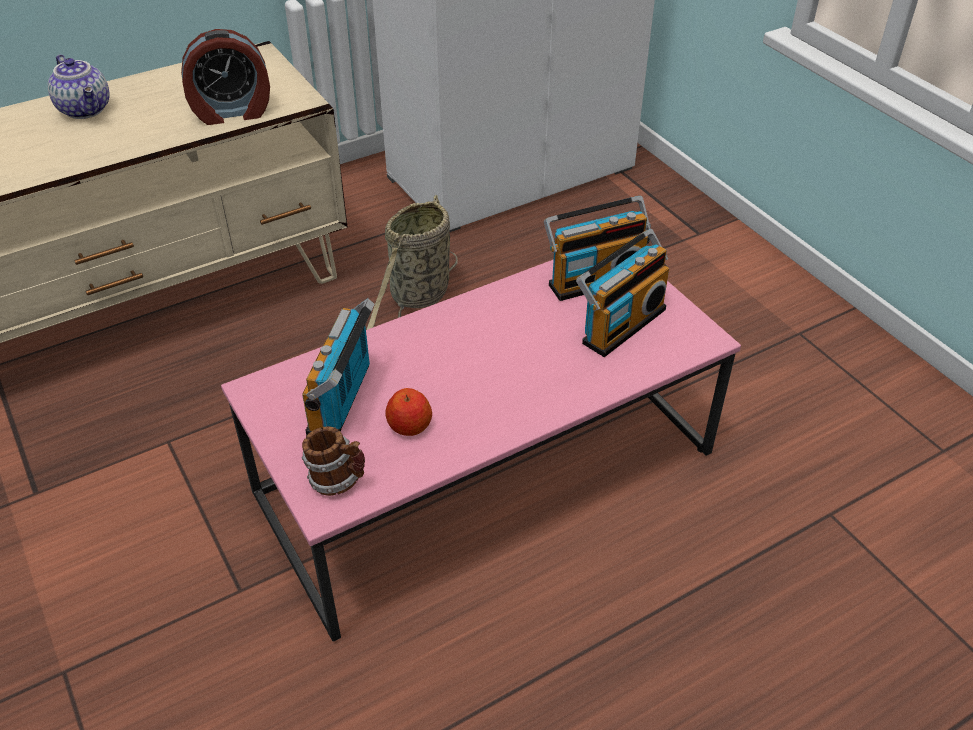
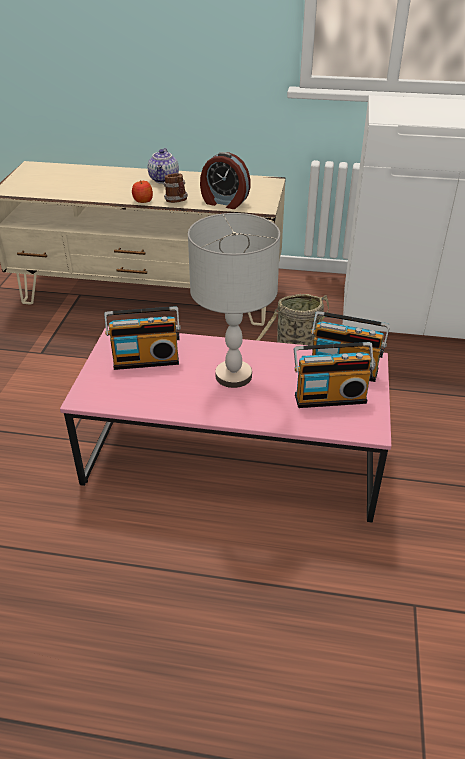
camera: 40 degrees right, 5 degrees down
(338, 480) = (101, 391): mug -> mug (177, 201)
(344, 401) = (146, 359): radio -> radio turned 150 degrees counterclockwise
(409, 426) = (160, 386): apple -> apple (143, 200)
(484, 360) = (233, 376): none -> grey table lamp

